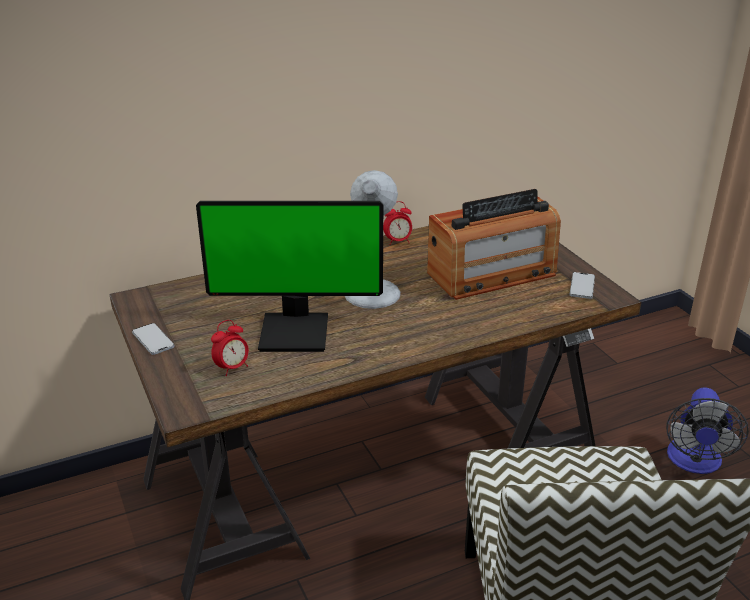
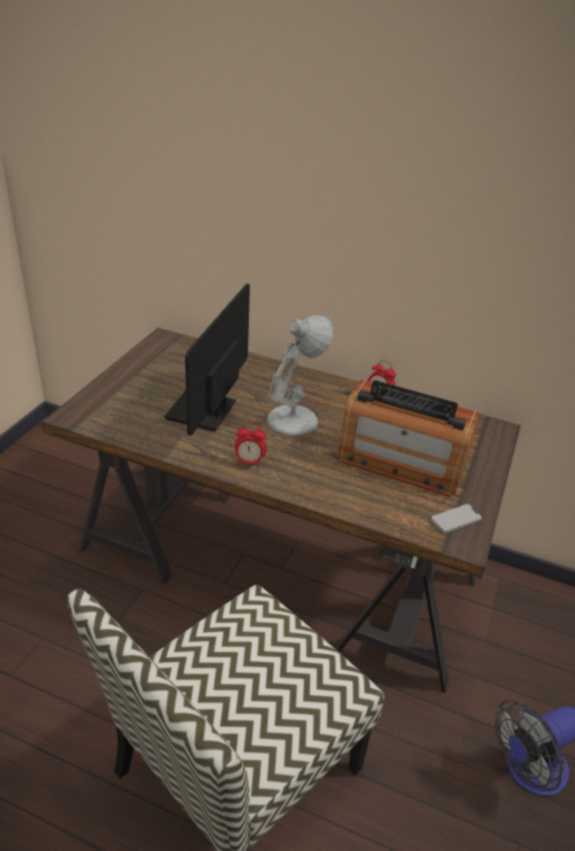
camera: 45 degrees right, 5 degrees up
(153, 340) = (128, 367): phone -> none
(232, 368) = (133, 410): alarm clock -> alarm clock (249, 462)
(295, 331) = (204, 412): monitor -> monitor turned 60 degrees clockwise

